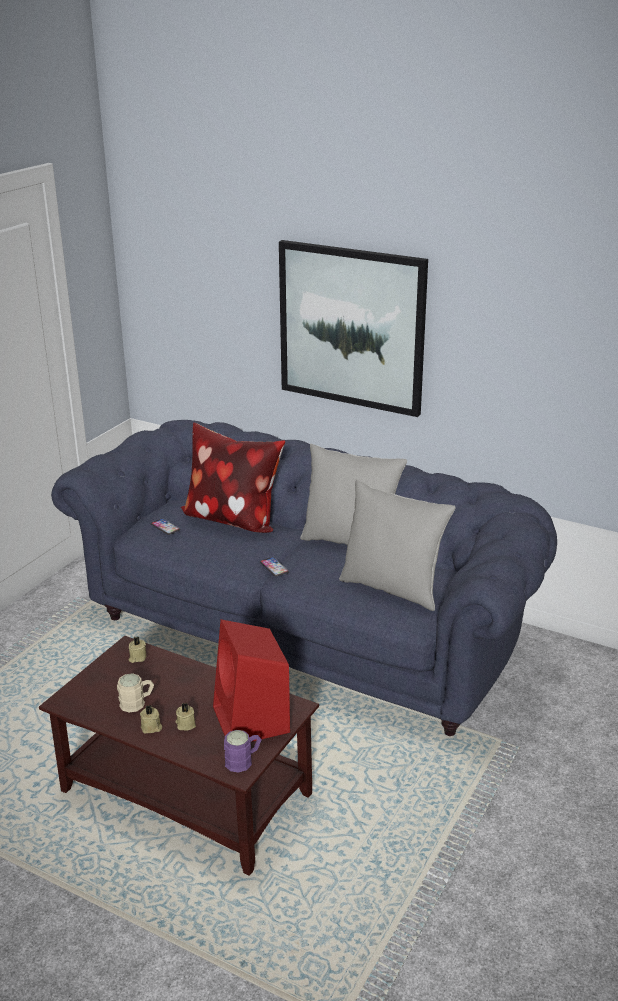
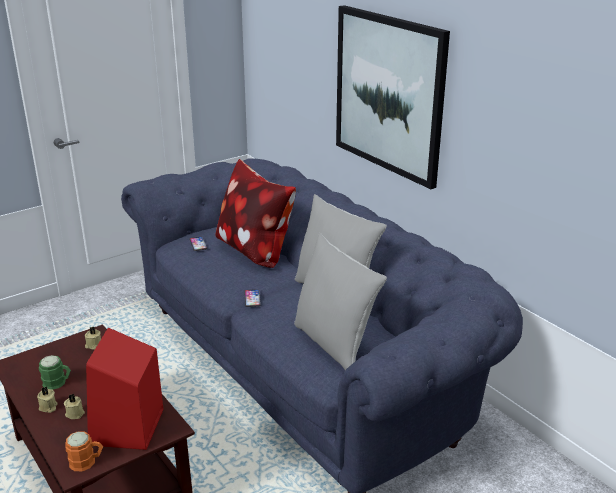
camera: 25 degrees right, 0 degrees up
(137, 703) = (58, 383): beige mug -> green mug
(243, 761) = (87, 462): purple mug -> orange mug

